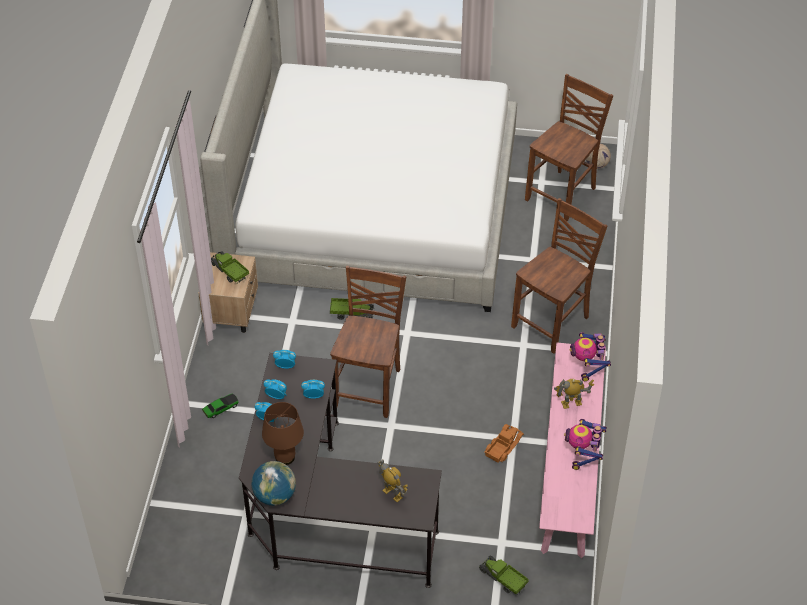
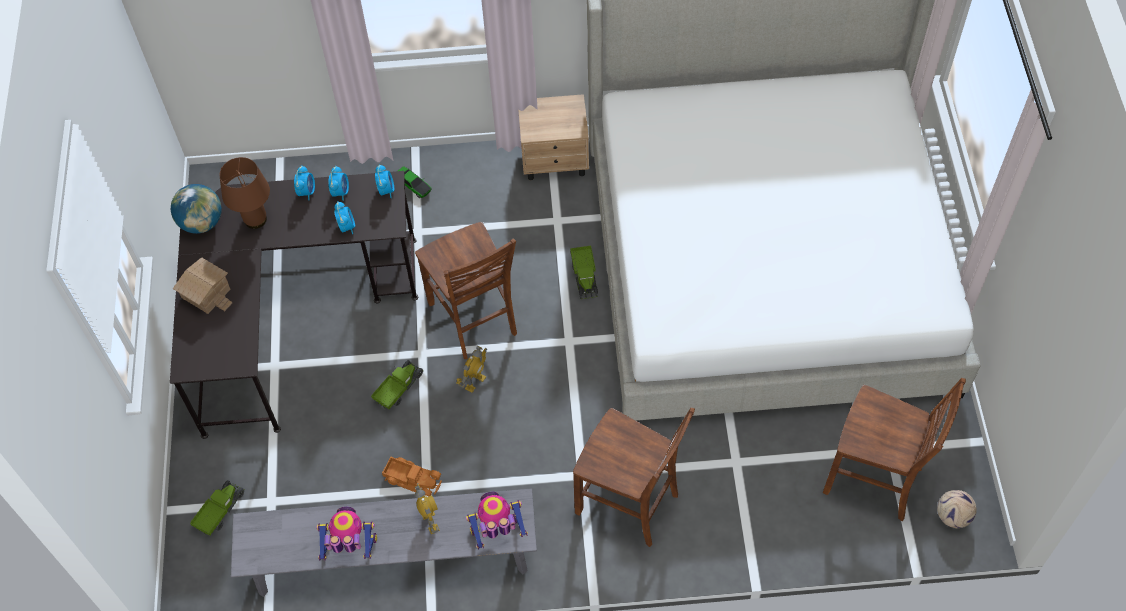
camera: 80 degrees right, 10 degrees up
(229, 272) = (557, 119): toy truck -> toy truck (398, 388)
(351, 499) = (205, 294): none -> toy house
(369, 387) = (474, 320): brown chair -> brown chair turned 60 degrees clockwise
(392, 494) = (216, 332): toy robot -> toy robot (475, 382)
(569, 468) = (392, 560): pink bench -> grey bench

